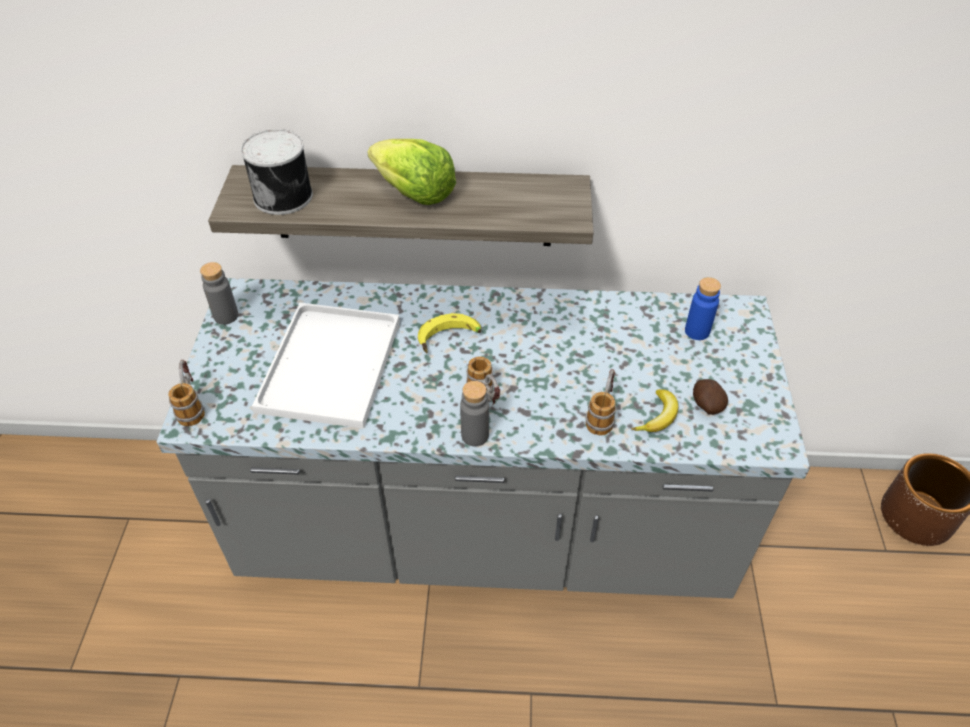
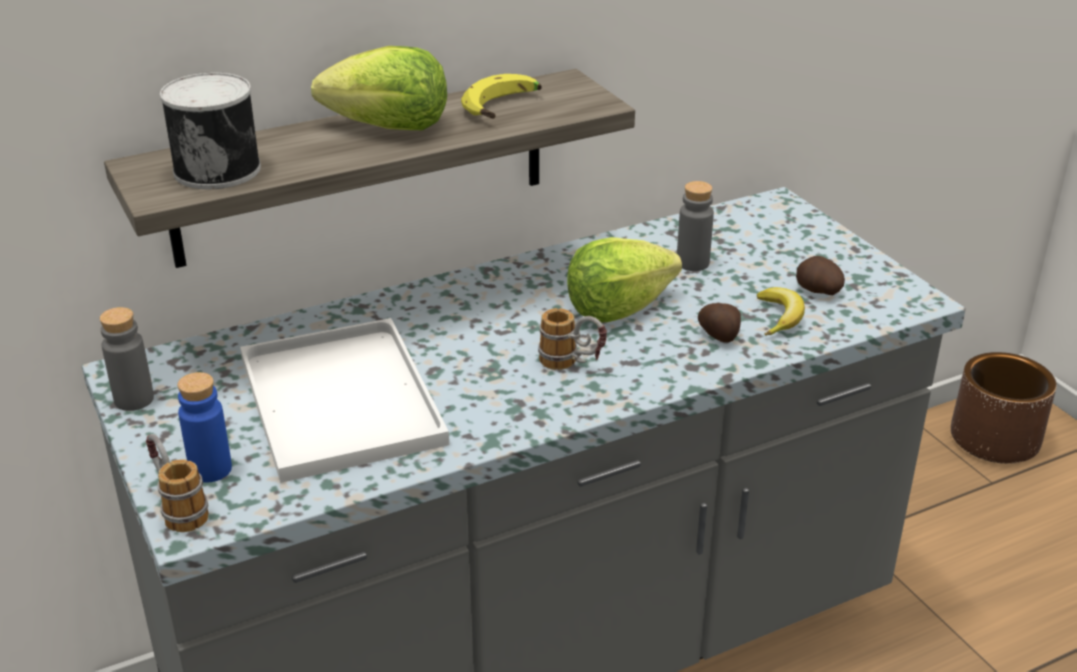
camera: 30 degrees left, 15 degrees down
(449, 339) = (473, 327): banana -> banana (505, 108)
(475, 435) = (595, 403): grey bottle -> grey bottle (692, 263)
(553, 362) = (618, 308): none -> lettuce
(602, 415) = (719, 336): mug -> potato
(697, 331) = (746, 234): blue bottle -> blue bottle (210, 469)

